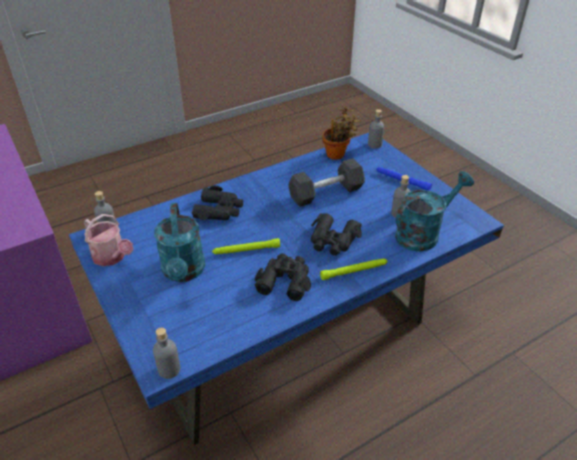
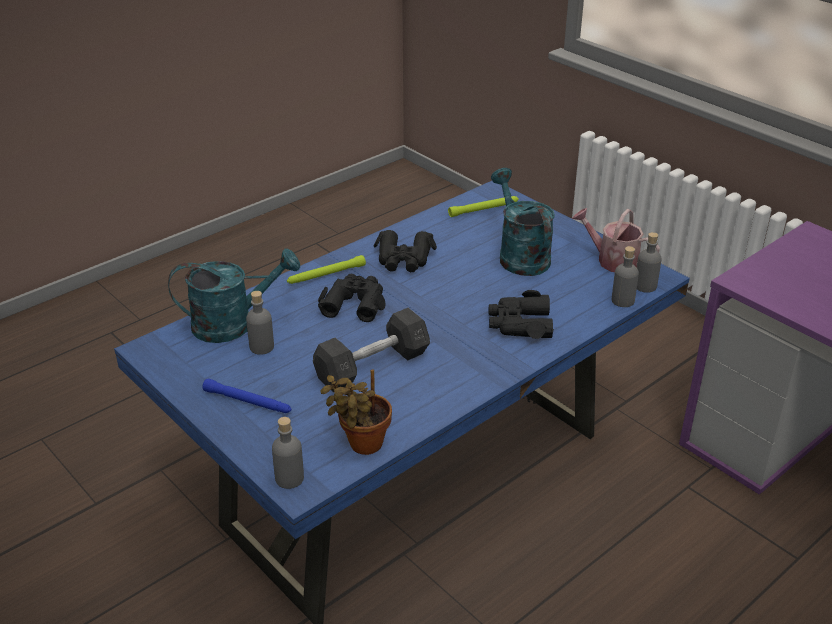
camera: 170 degrees right, 5 degrees down
(169, 369) = (485, 193): grey bottle -> grey bottle (622, 300)
(246, 250) = (460, 282): green flashlight -> green flashlight (484, 209)
(423, 233) = (234, 324): turquoise watering can -> turquoise watering can turned 150 degrees counterclockwise

